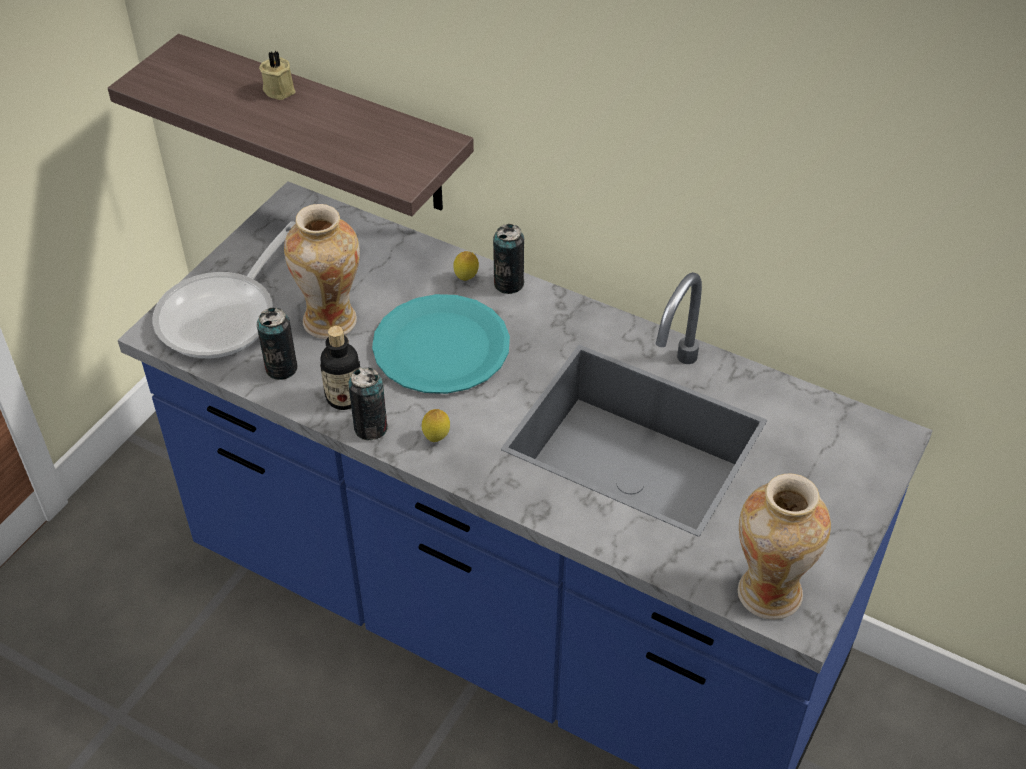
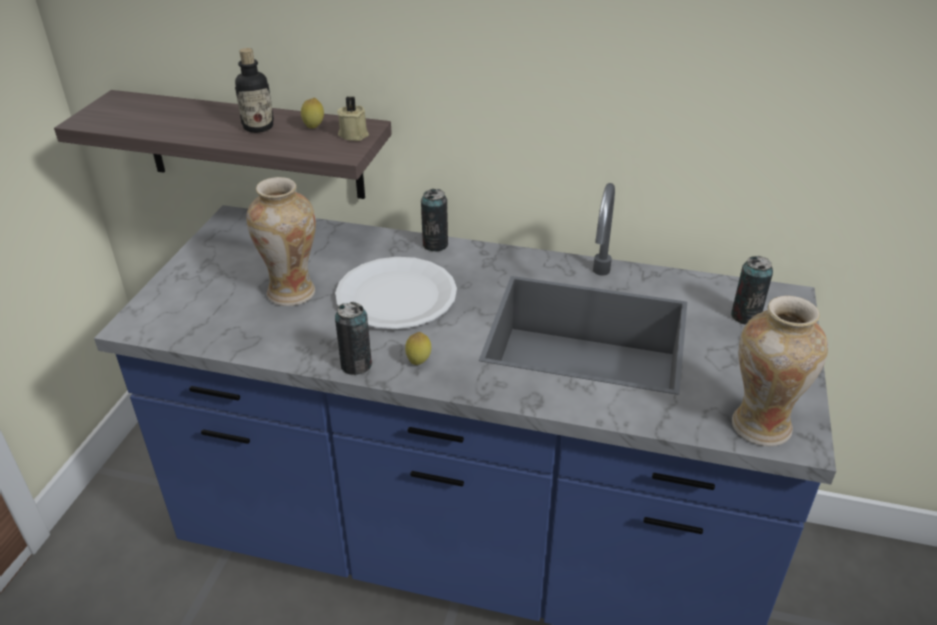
camera: 15 degrees left, 10 degrees down
(224, 315) = (193, 303): frying pan -> none
(280, 89) = (213, 111): beige candle -> beige candle (353, 134)
(281, 368) = (258, 334): can -> can (745, 316)
(344, 398) = (323, 346): bottle -> bottle (258, 127)
(441, 347) = (396, 295): turquoise plate -> white plate
(466, 279) = (398, 247): lemon -> lemon (314, 128)

